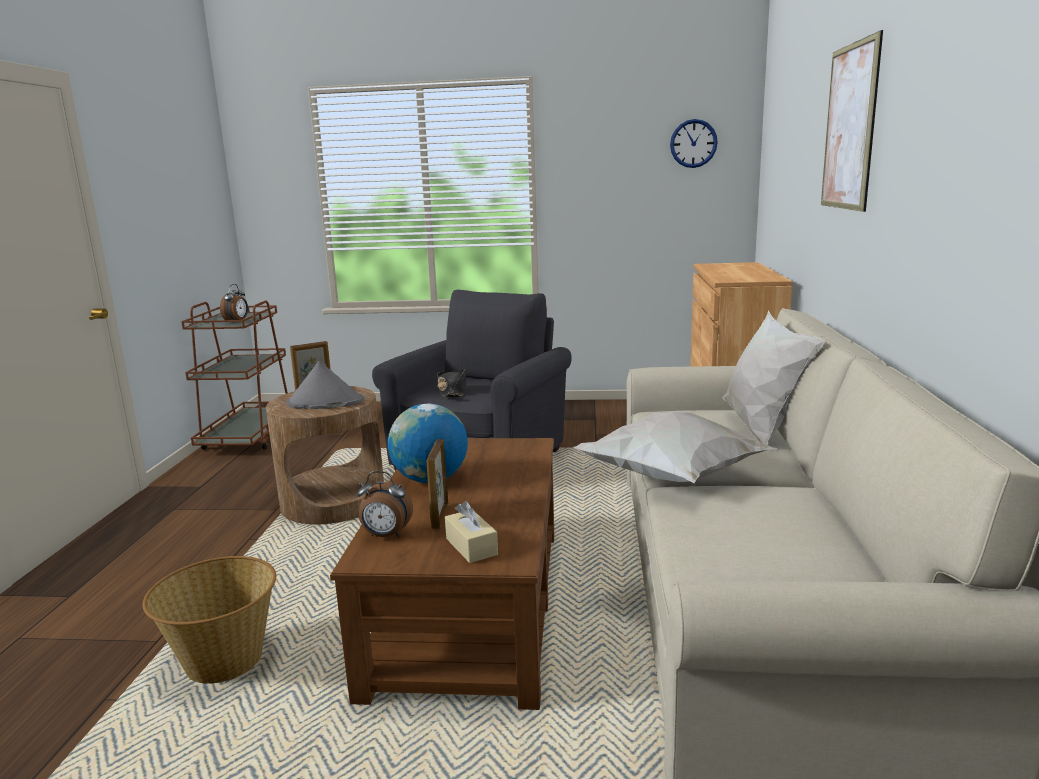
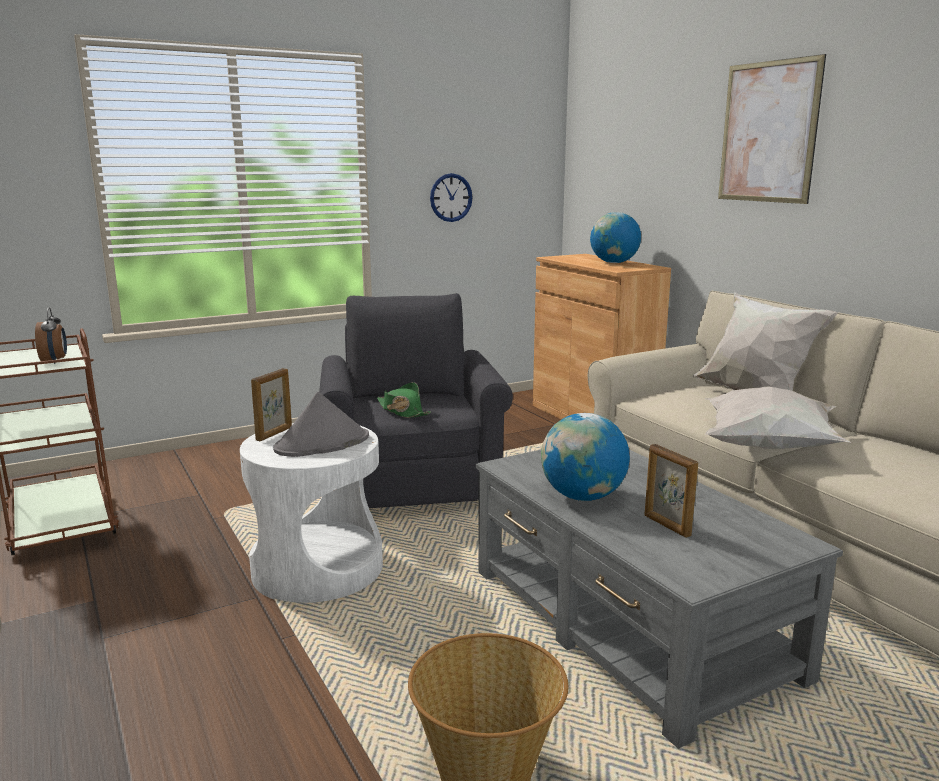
camera: 35 degrees left, 0 degrees up
(333, 502) = (317, 568): brown side table -> white side table
(386, 535) = (661, 556): alarm clock -> none
(453, 391) = (402, 411): black hat -> green hat
(468, 607) = (628, 623): brown coffee table -> grey coffee table
(471, 546) = (748, 542): beige tissue box -> none
(693, 143) = (513, 138): wall clock -> wall clock (451, 197)
(748, 273) = (614, 263): none -> globe

